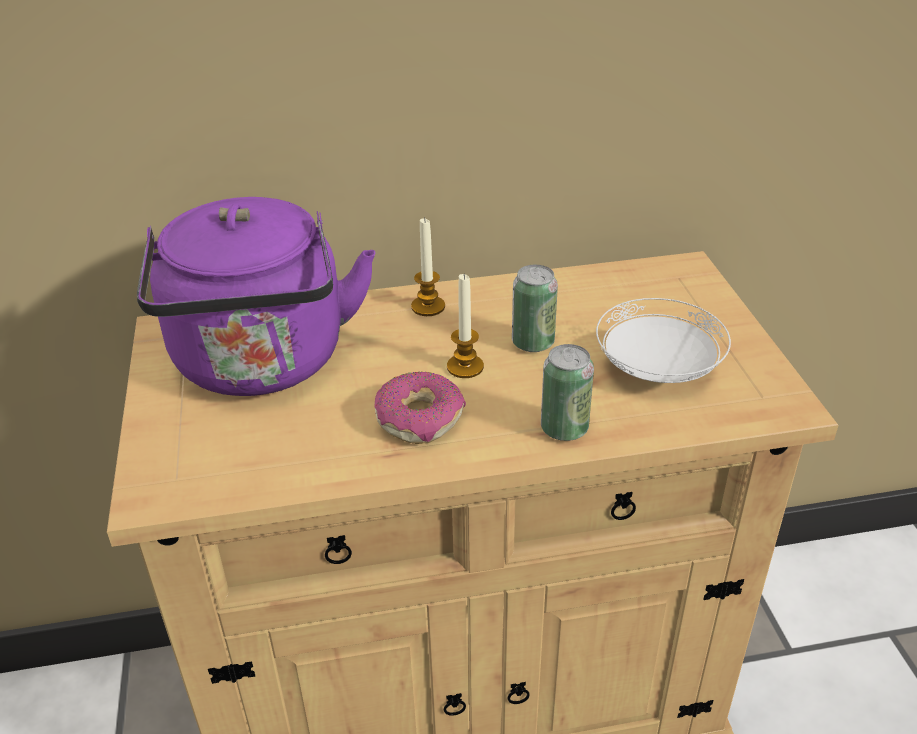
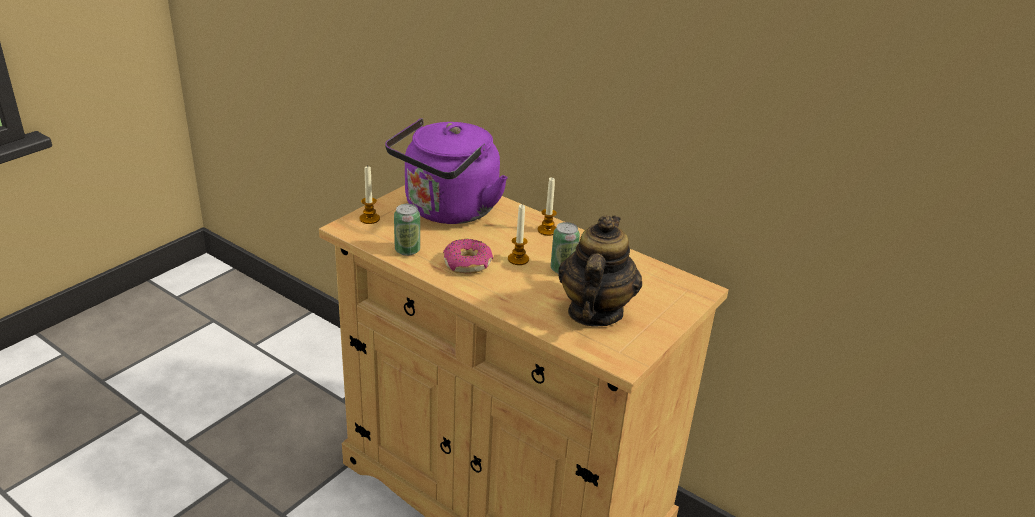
camera: 45 degrees right, 5 degrees down
(167, 455) = (369, 219): none -> candle
(564, 428) = (512, 303): can -> can (407, 250)
(657, 370) = (594, 312): white plate -> teapot

